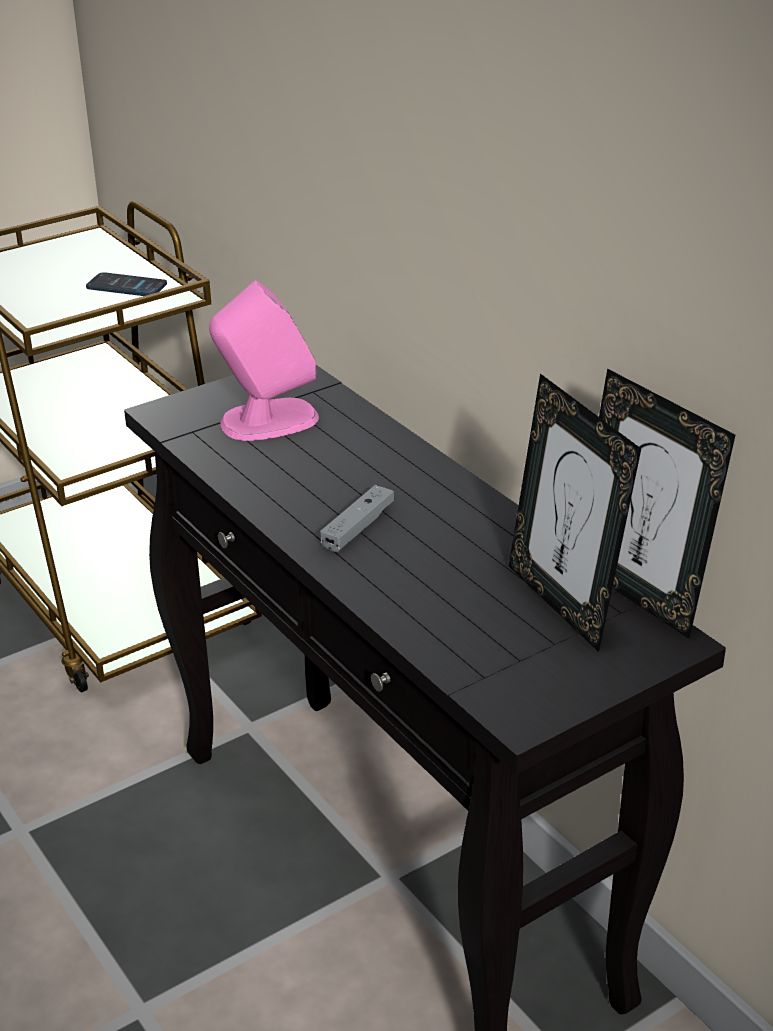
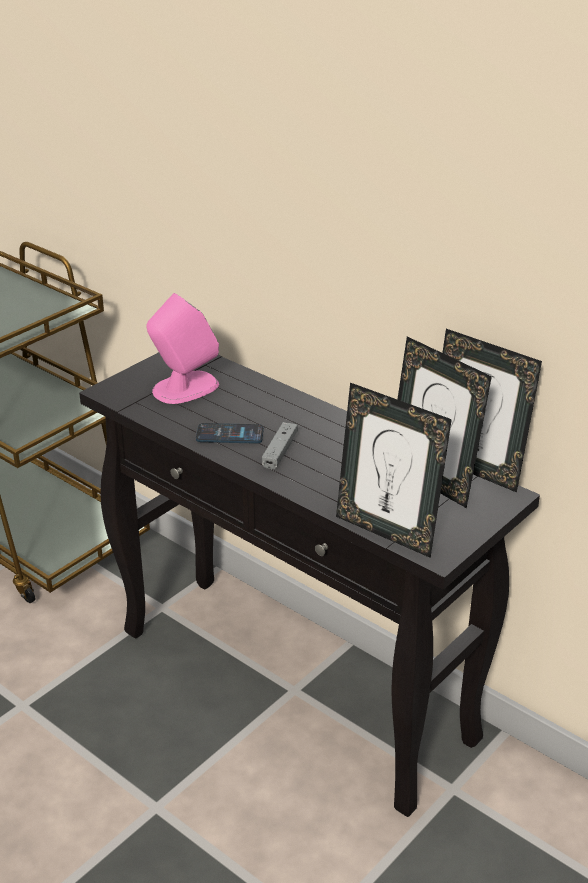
camera: 15 degrees left, 0 degrees up
(126, 286) = (36, 304): phone -> phone (230, 434)
(460, 670) = (387, 532): none -> picture frame

